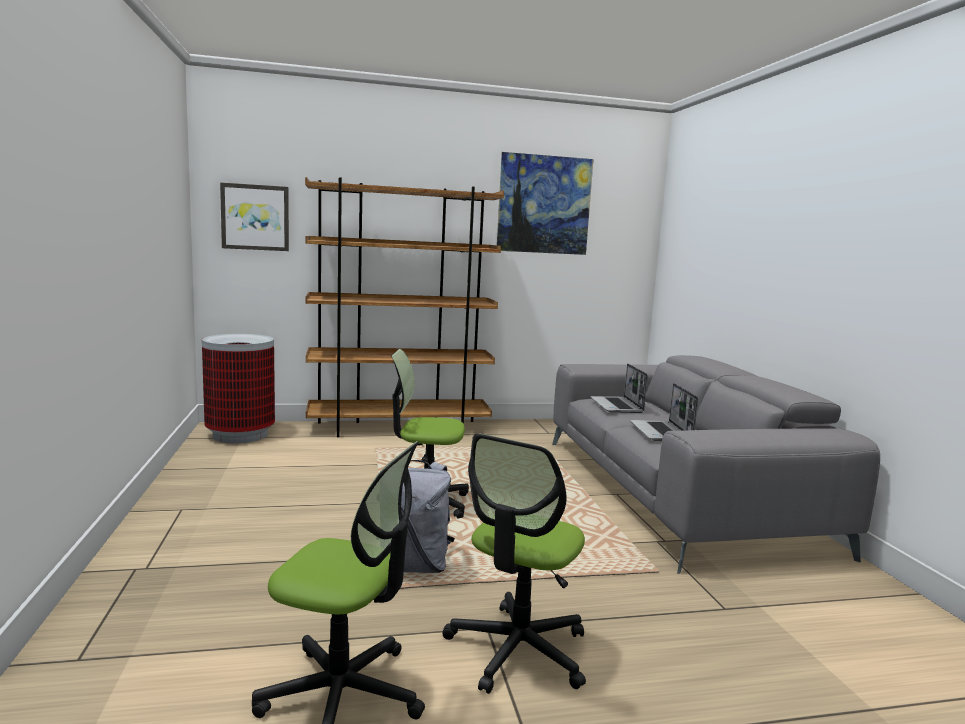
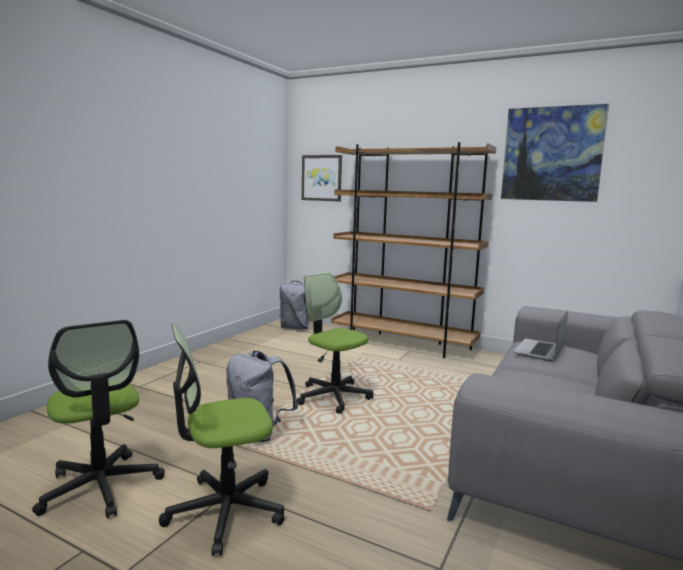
camera: 40 degrees right, 0 degrees up
(240, 435) = (295, 328): trash can -> grey backpack
(661, 432) = (530, 381): laptop -> none

